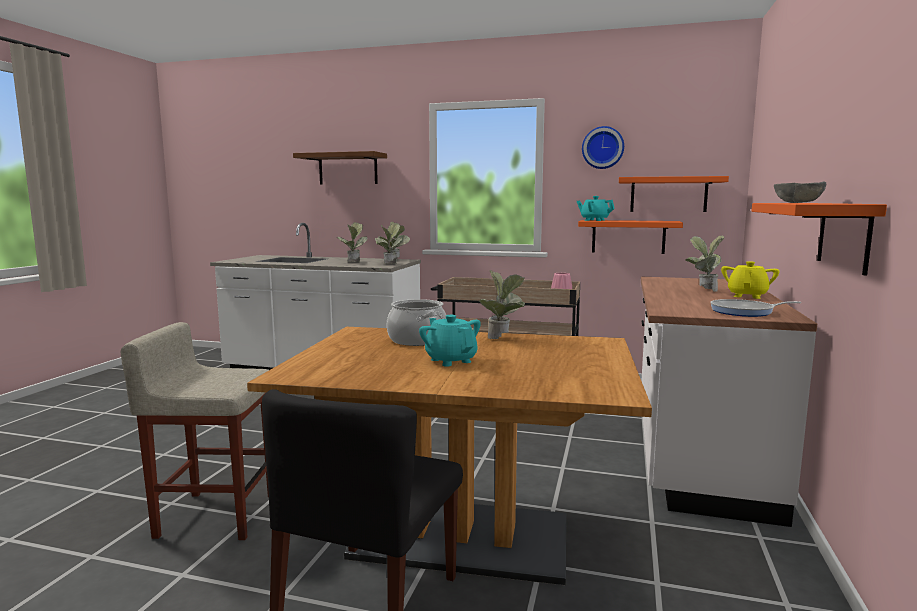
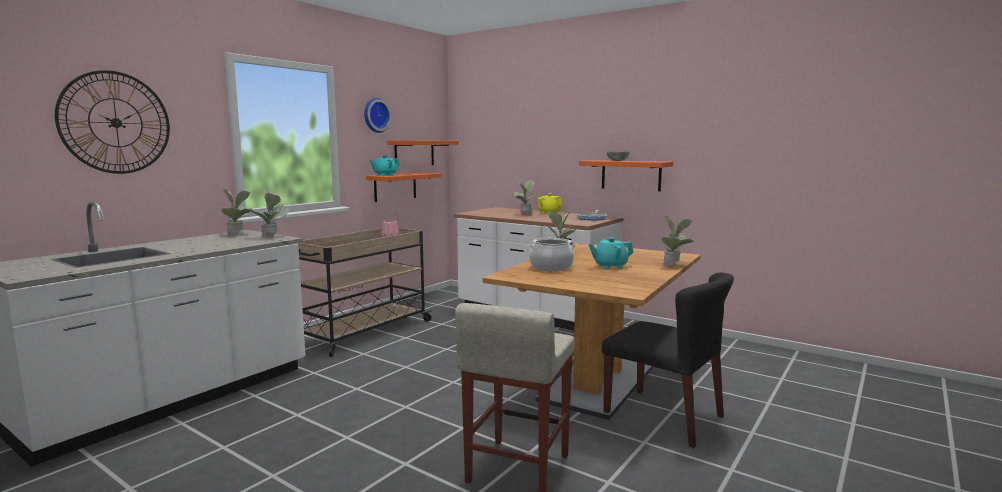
camera: 70 degrees left, 0 degrees up
(348, 169) = (116, 122): brown shelf -> wall clock
(353, 262) = (219, 243): potted plant -> potted plant (675, 265)

